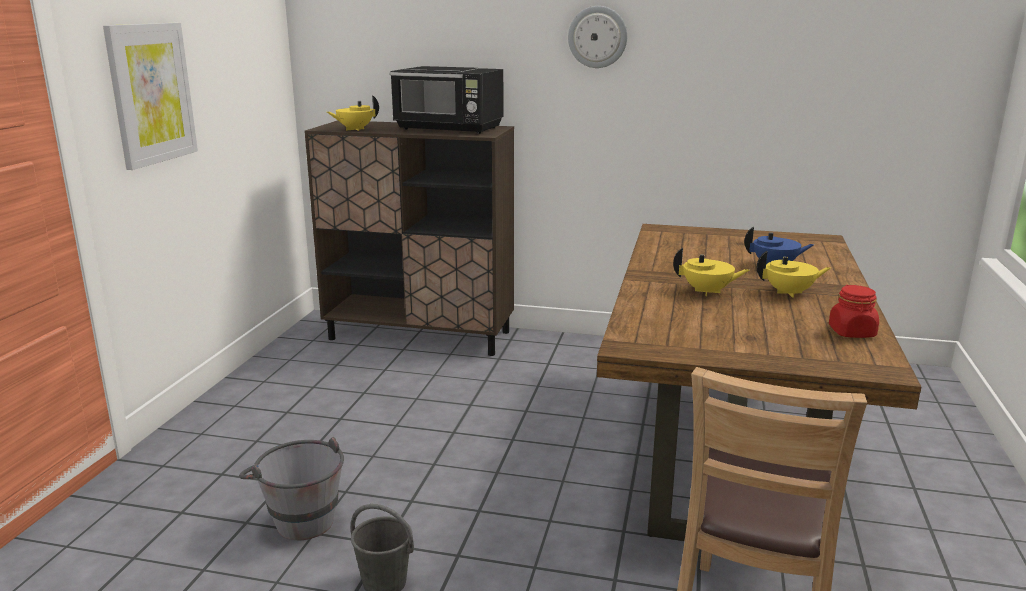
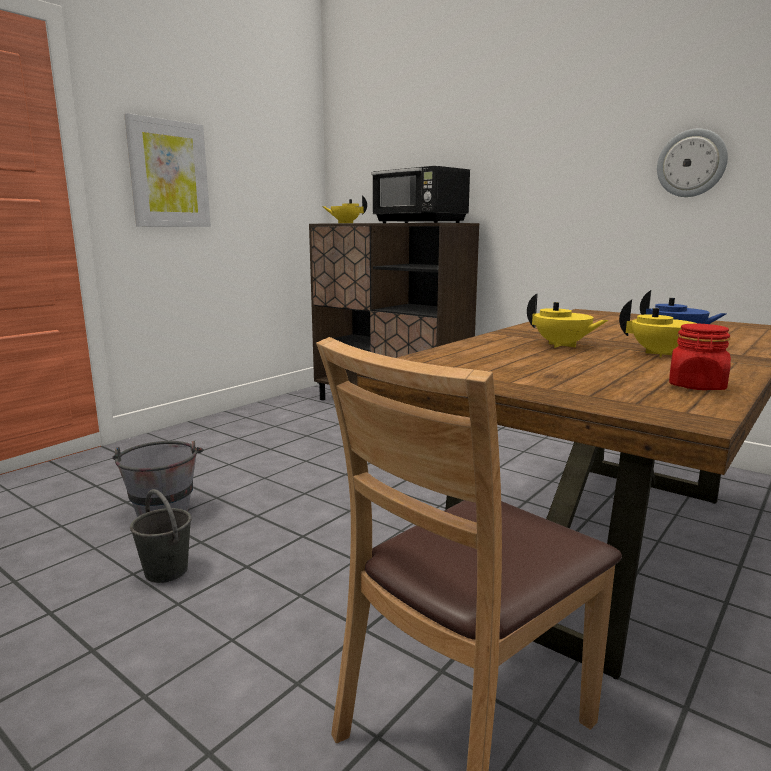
camera: 25 degrees right, 5 degrees down
(597, 37) = (557, 133): wall clock -> wall clock (691, 163)

